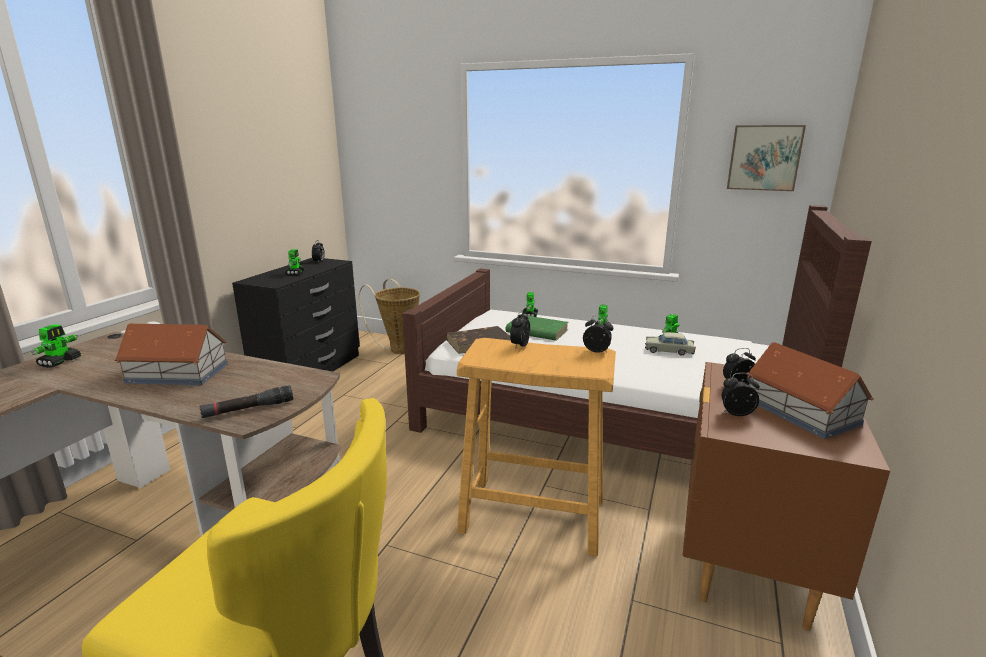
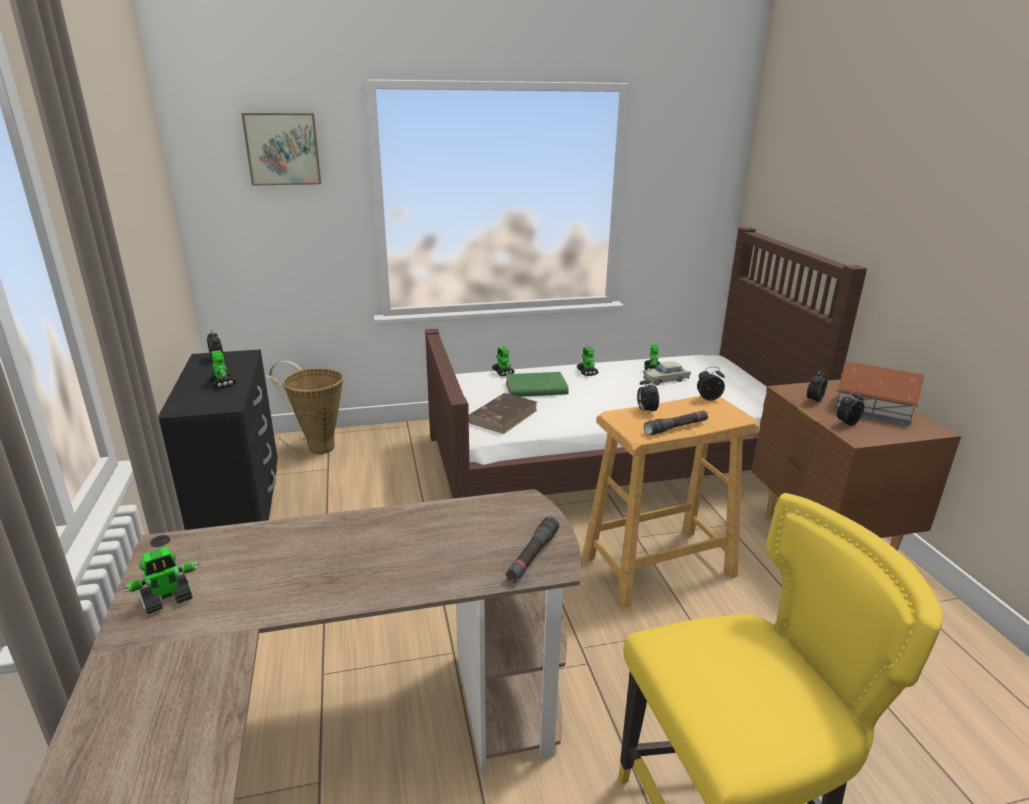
camera: 35 degrees left, 5 degrees up
(60, 362) = (168, 599): toy robot -> toy robot turned 75 degrees clockwise
(177, 373) = (367, 551): toy house -> none
(518, 363) = (676, 428): none -> black flashlight
(764, 158) = (689, 184): picture -> picture (283, 149)

